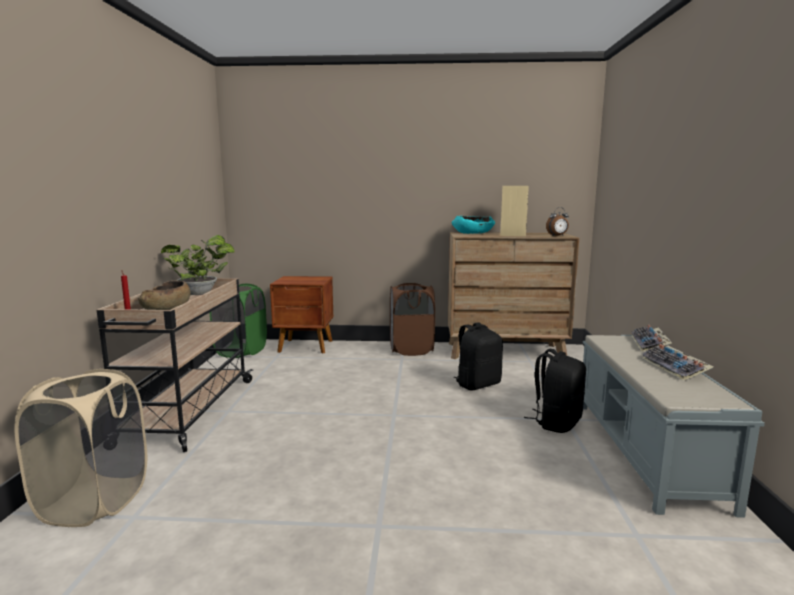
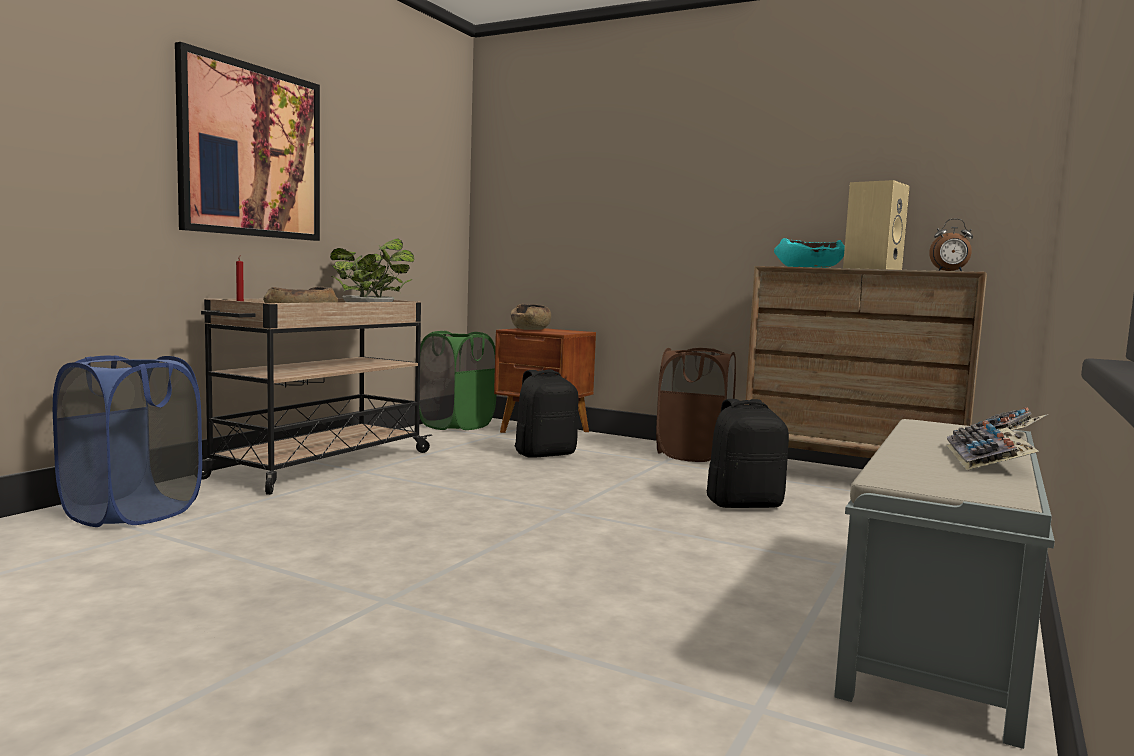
camera: 25 degrees right, 5 degrees down
(94, 502) = (131, 513): beige laundry basket -> blue laundry basket
(103, 179) = (251, 152): none -> picture
(291, 280) = (530, 329): none -> brown bowl
(556, 422) = (817, 565): black backpack -> black backpack (545, 454)

